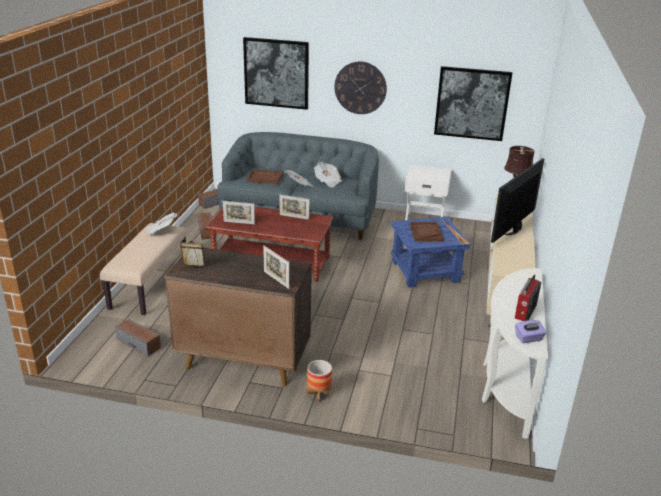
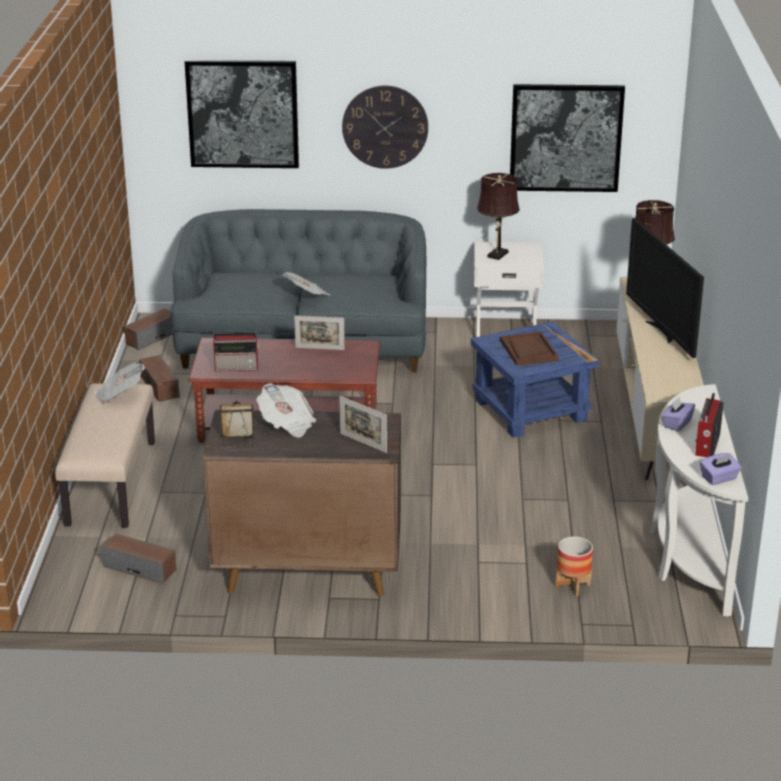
camera: 10 degrees left, 0 degrees up
(239, 223) = (237, 367): picture frame -> radio
(264, 178) = (245, 289): brown tray -> none
(319, 394) = (433, 600): planter -> planter (572, 586)
(327, 182) = (350, 284): newspaper -> newspaper (287, 424)
(421, 173) = (496, 255): none -> brown table lamp
(506, 293) = (676, 423): none -> purple tissue box
(515, 230) = (661, 332): television -> television turned 45 degrees counterclockwise

